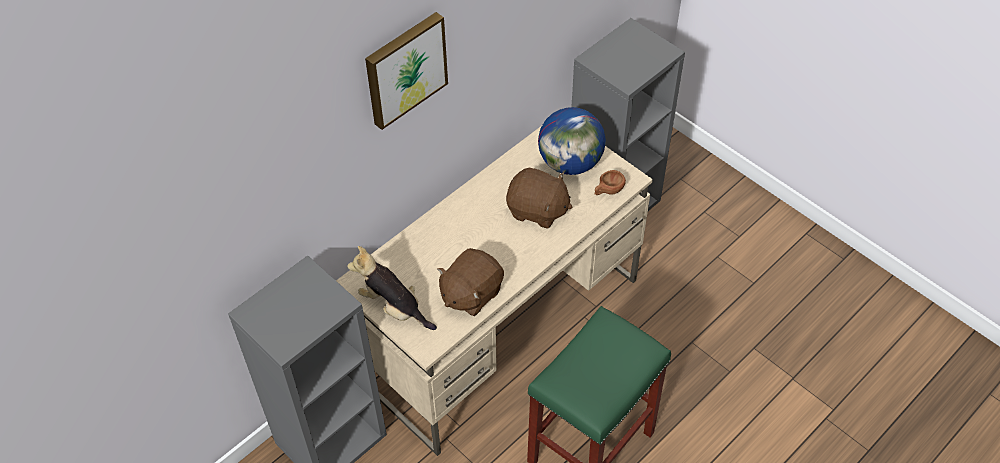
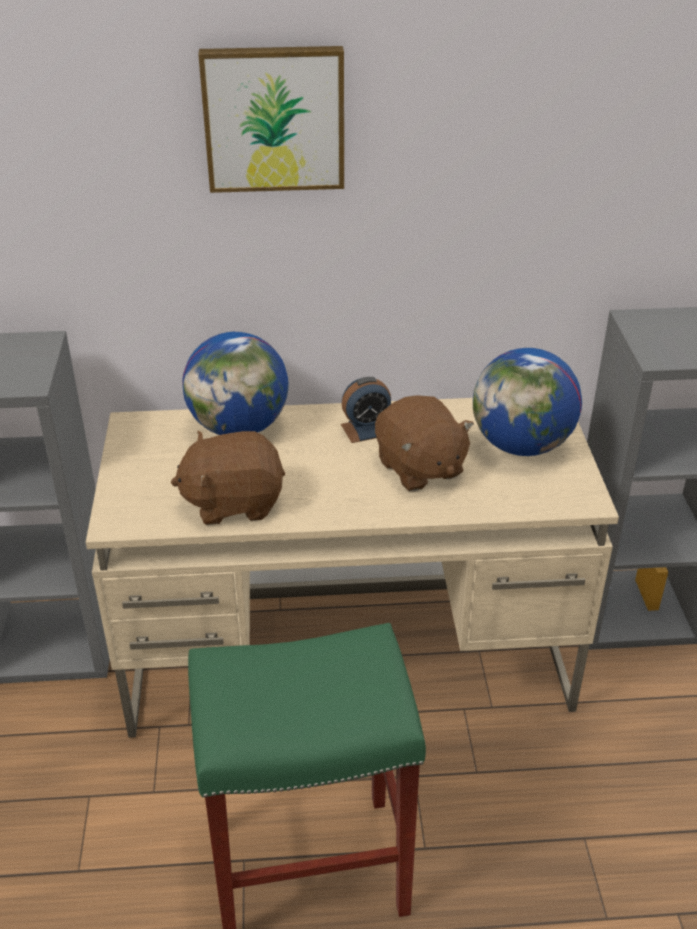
camera: 40 degrees right, 15 degrees down
(394, 307) = (136, 466): plush toy -> none
(418, 245) = (239, 427): none -> globe
(485, 203) = (366, 429): none -> alarm clock
(608, 191) = (538, 496): brown cup -> none

